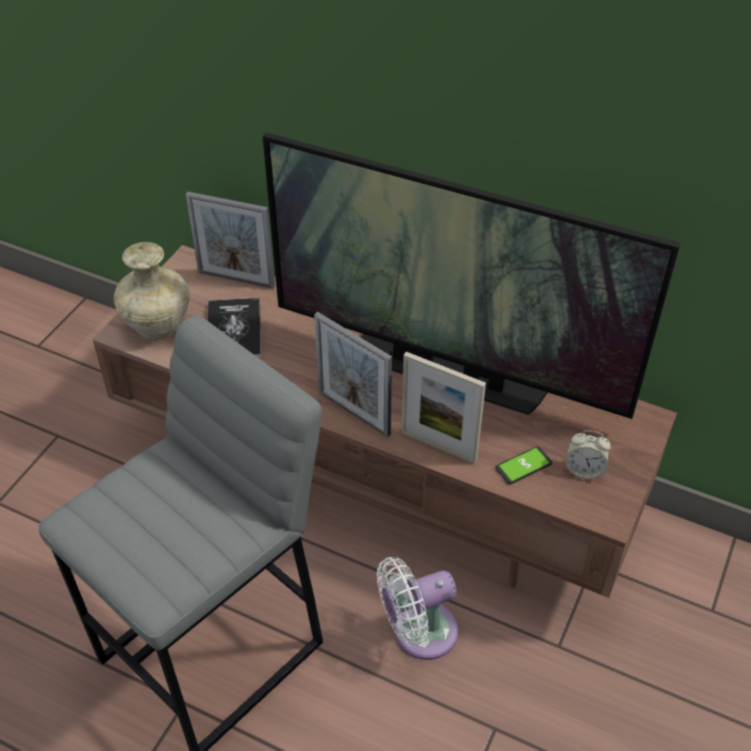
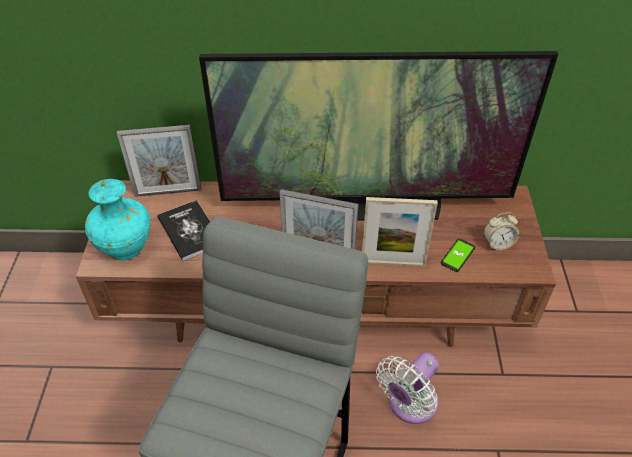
camera: 25 degrees left, 0 degrees up
(159, 326) = (126, 247): beige vase -> turquoise vase

